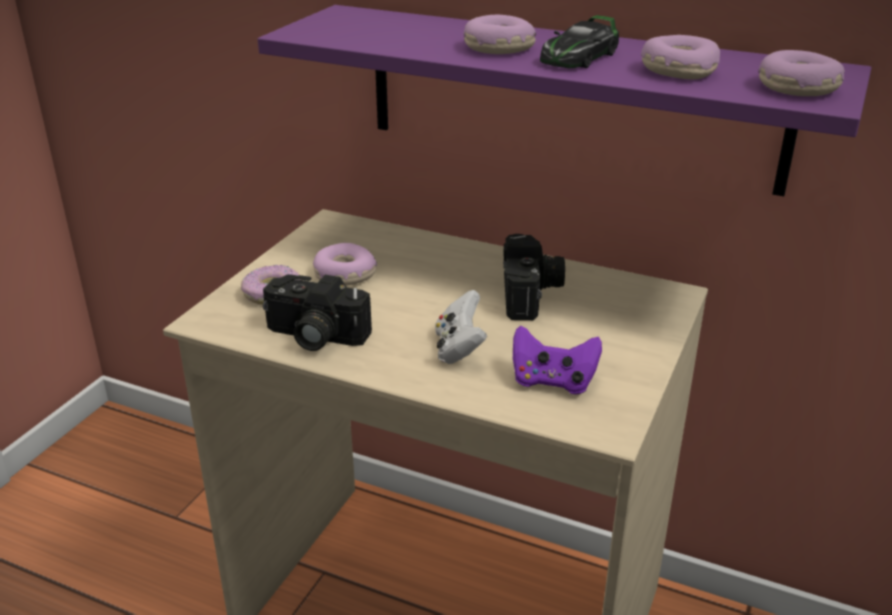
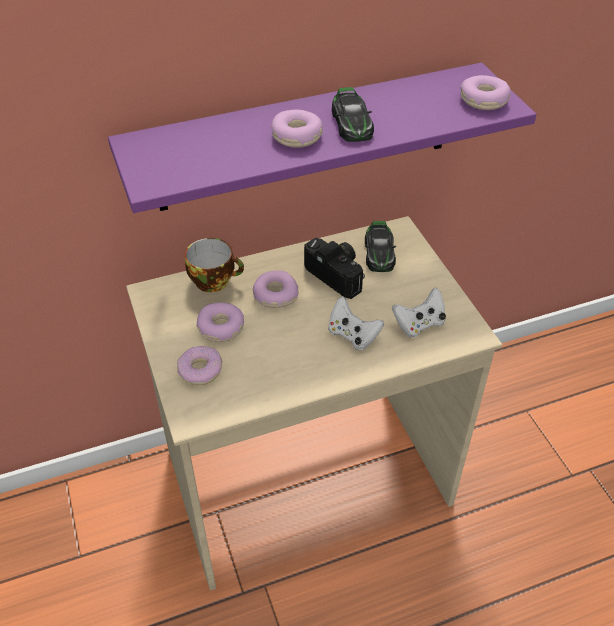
camera: 45 degrees left, 15 degrees up
(313, 336) = (270, 382): camera -> none
(400, 240) = (215, 280): none -> cup
(553, 381) = (419, 324): purple game controller -> white game controller
(613, 299) = (379, 252): none -> toy car
(678, 70) = (415, 112): donut -> donut (275, 295)

